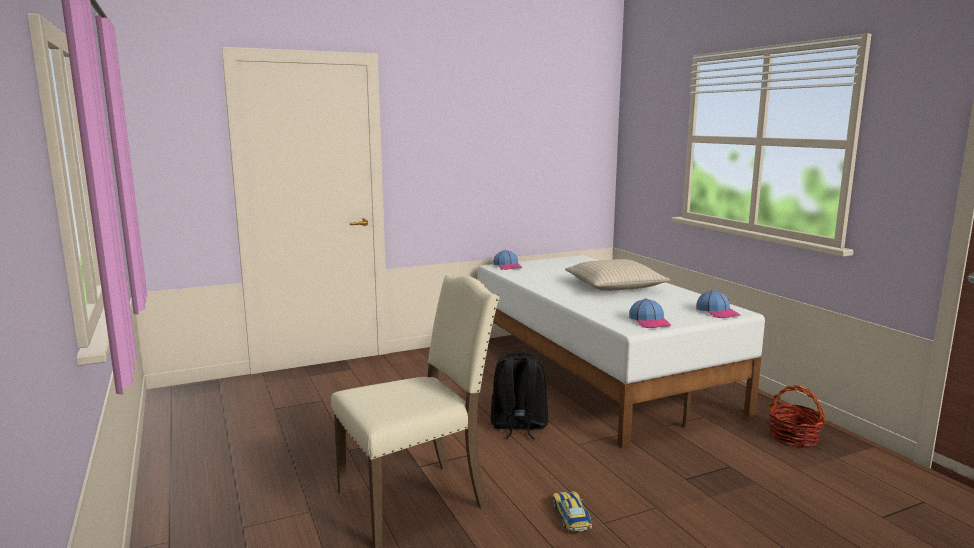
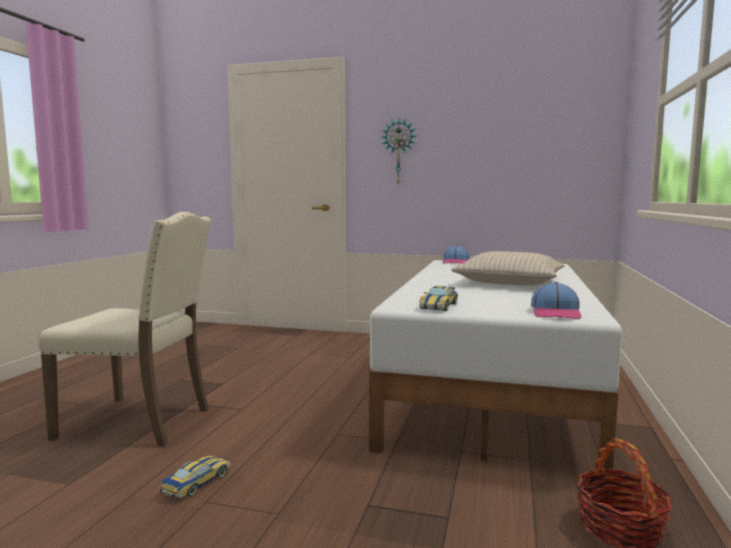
camera: 40 degrees right, 5 degrees down
(439, 159) = (399, 151): none -> wall clock
(518, 426) = (321, 403): black backpack -> none
(649, 322) = (439, 306): cap -> toy car

